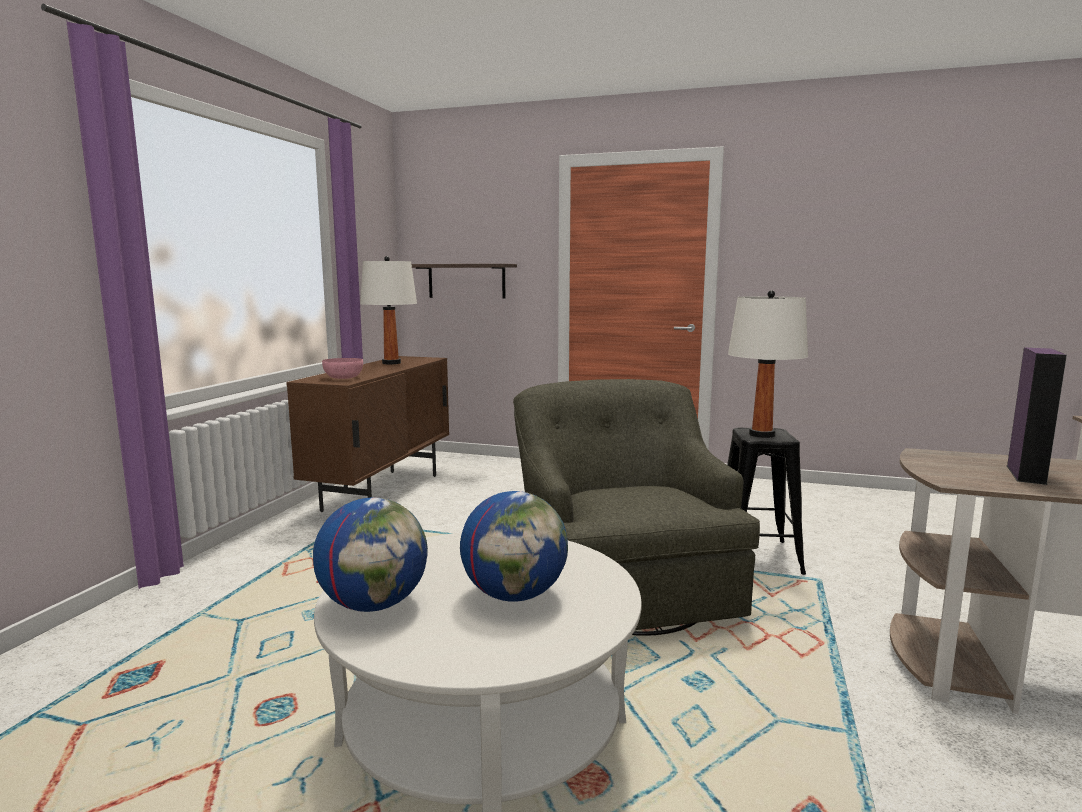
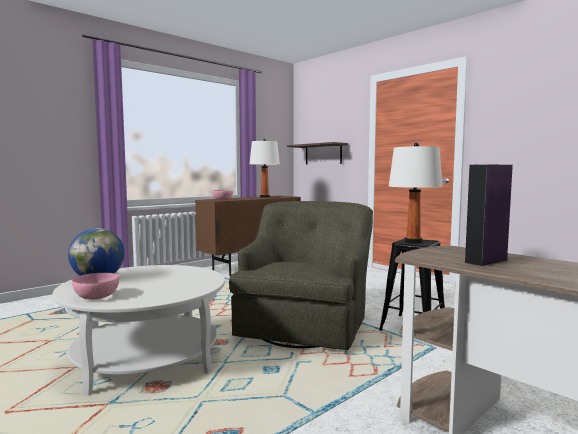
camera: 30 degrees right, 5 degrees down
(477, 650) = (97, 296): none -> pink bowl
(515, 595) = (152, 285): globe -> none

